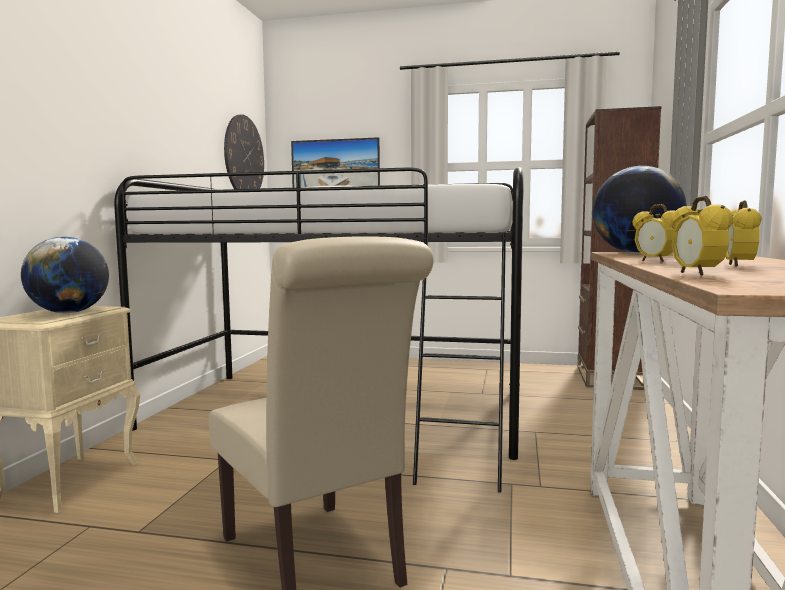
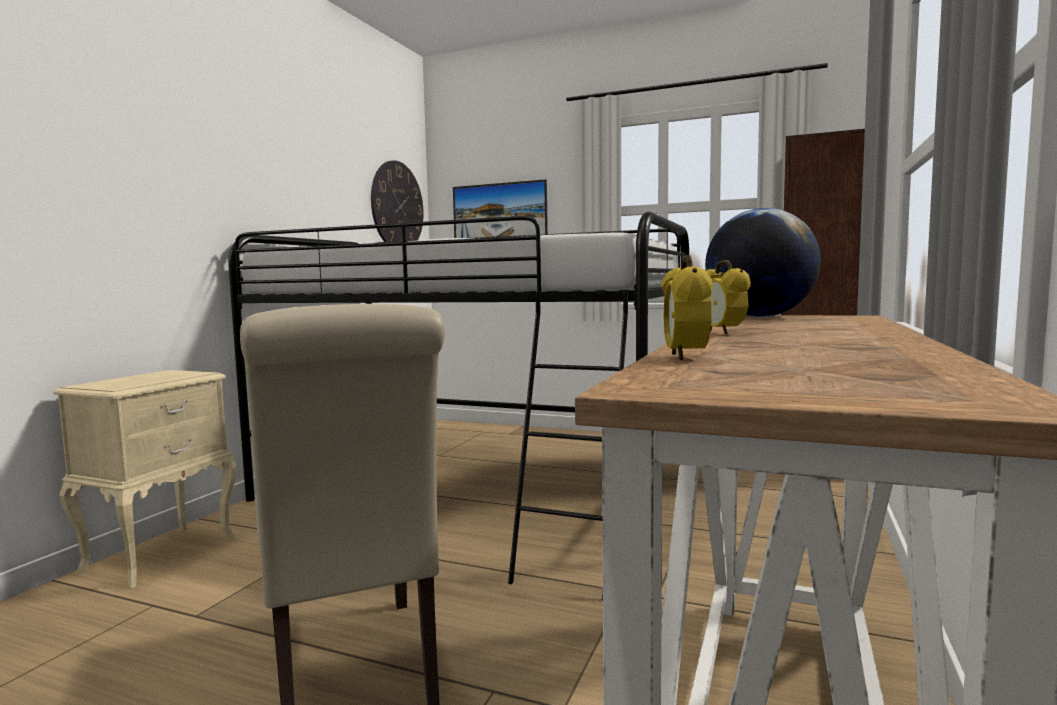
camera: 10 degrees right, 0 degrees up
(69, 312) = (155, 378): globe -> none
(738, 265) = (801, 342): alarm clock -> none

